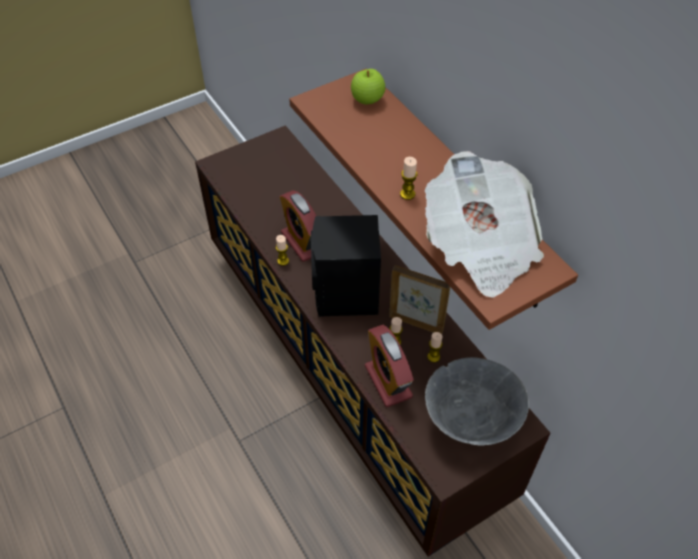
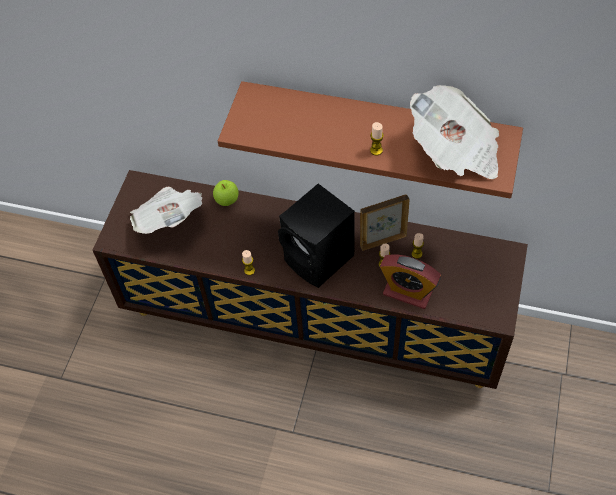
camera: 40 degrees left, 5 degrees up
(270, 180) = (169, 220): none -> newspaper
(302, 242) = (247, 246): alarm clock -> none
(367, 100) = (272, 104): apple -> apple (227, 200)
(470, 422) = (480, 276): grey bowl -> none

